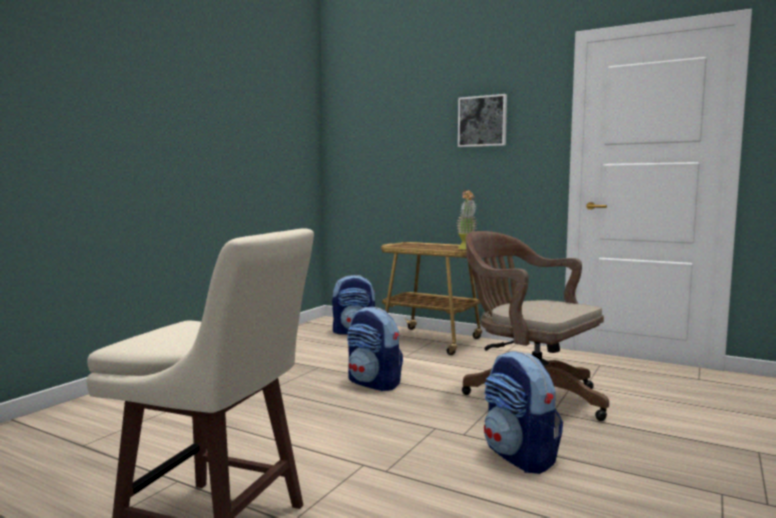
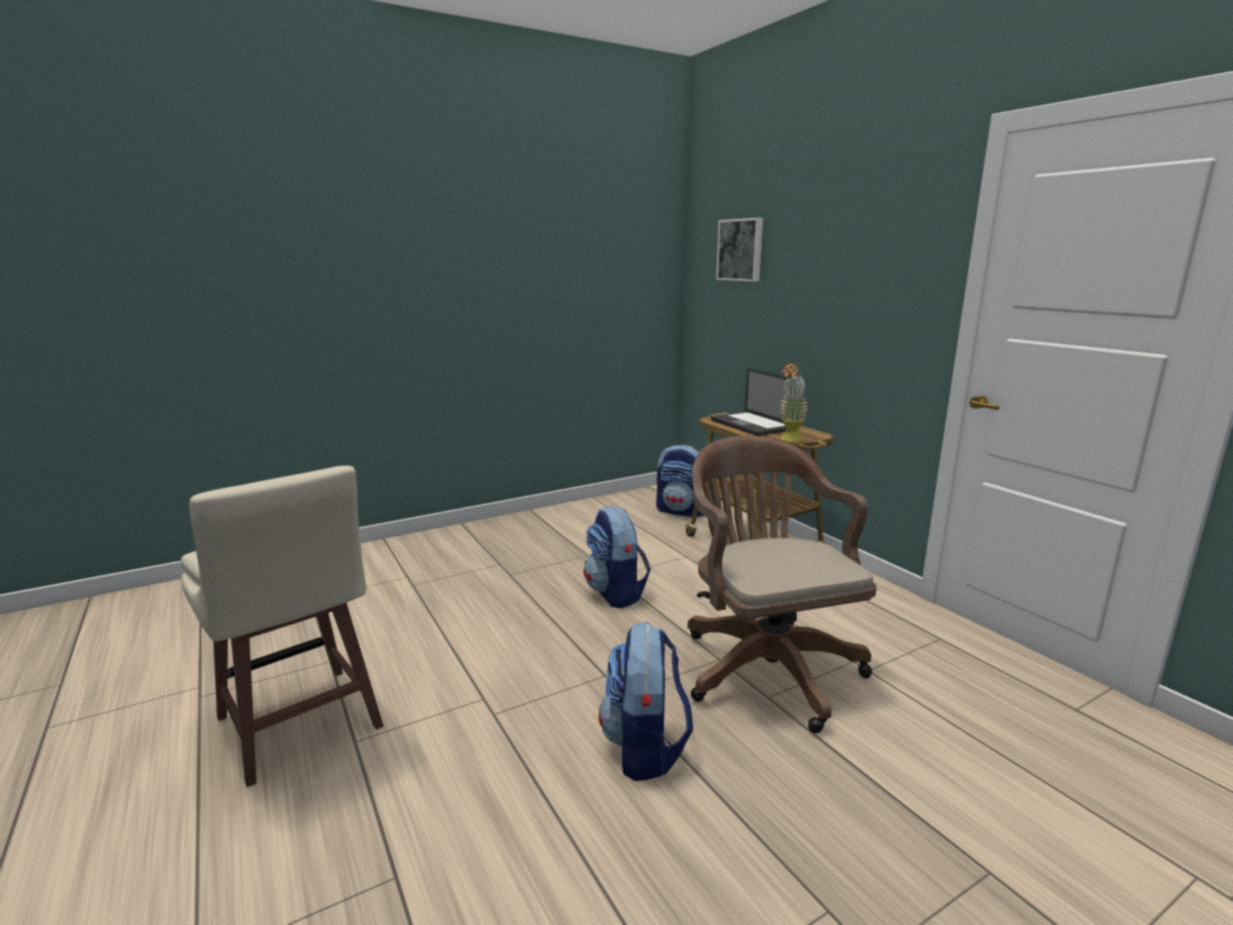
camera: 30 degrees right, 10 degrees up
(422, 246) = (751, 425): none -> laptop
(482, 121) = (852, 256): picture -> picture (741, 250)

